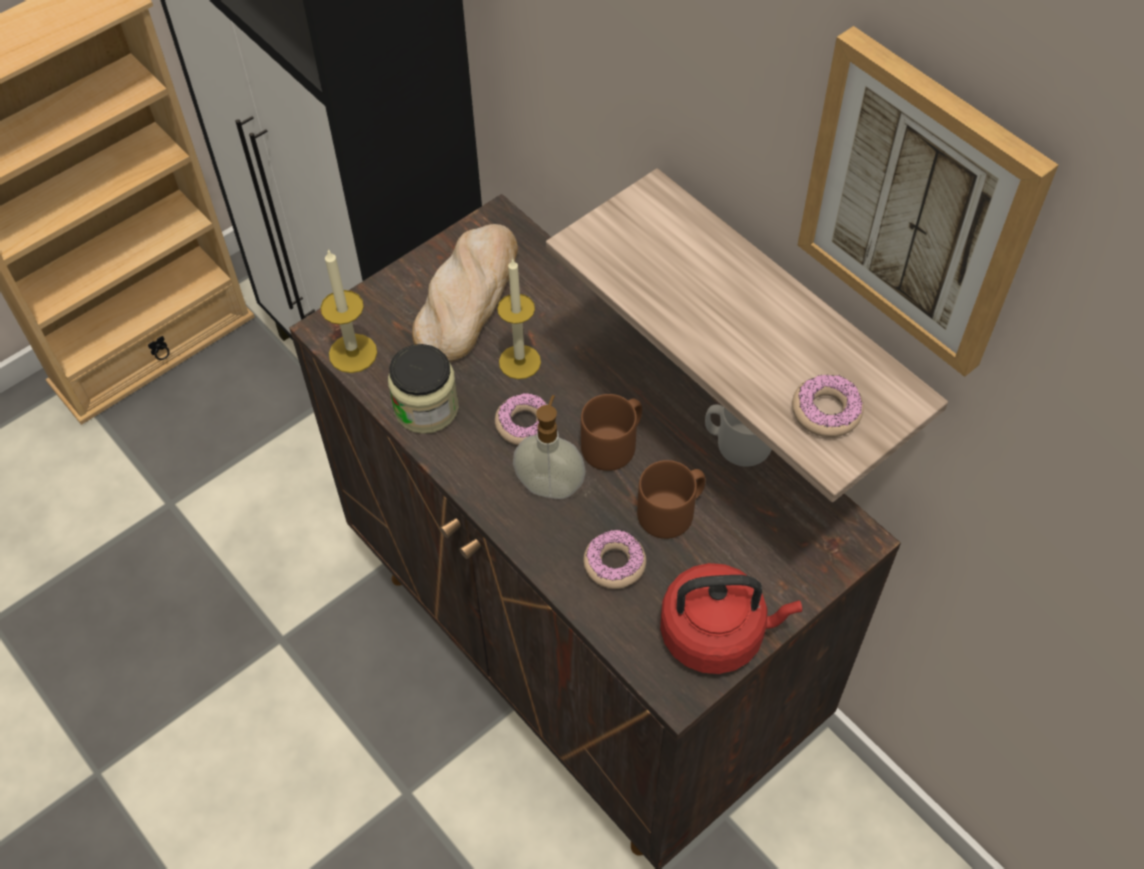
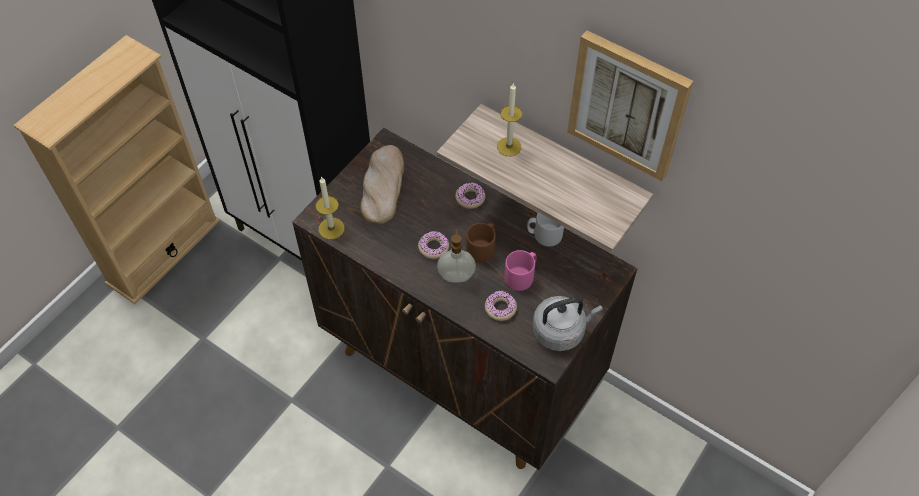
camera: 15 degrees left, 0 degrees up
(426, 408) = (380, 249): jar -> none
(519, 362) = (421, 215): candle -> candle (509, 146)
(671, 512) = (521, 276): brown mug -> pink mug
(717, 633) = (561, 331): red kettle -> grey kettle
(826, 411) = (598, 210): donut -> donut (470, 198)

